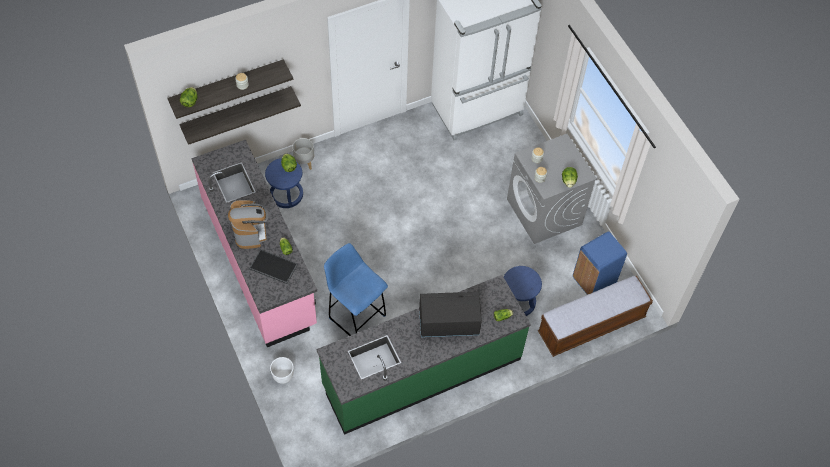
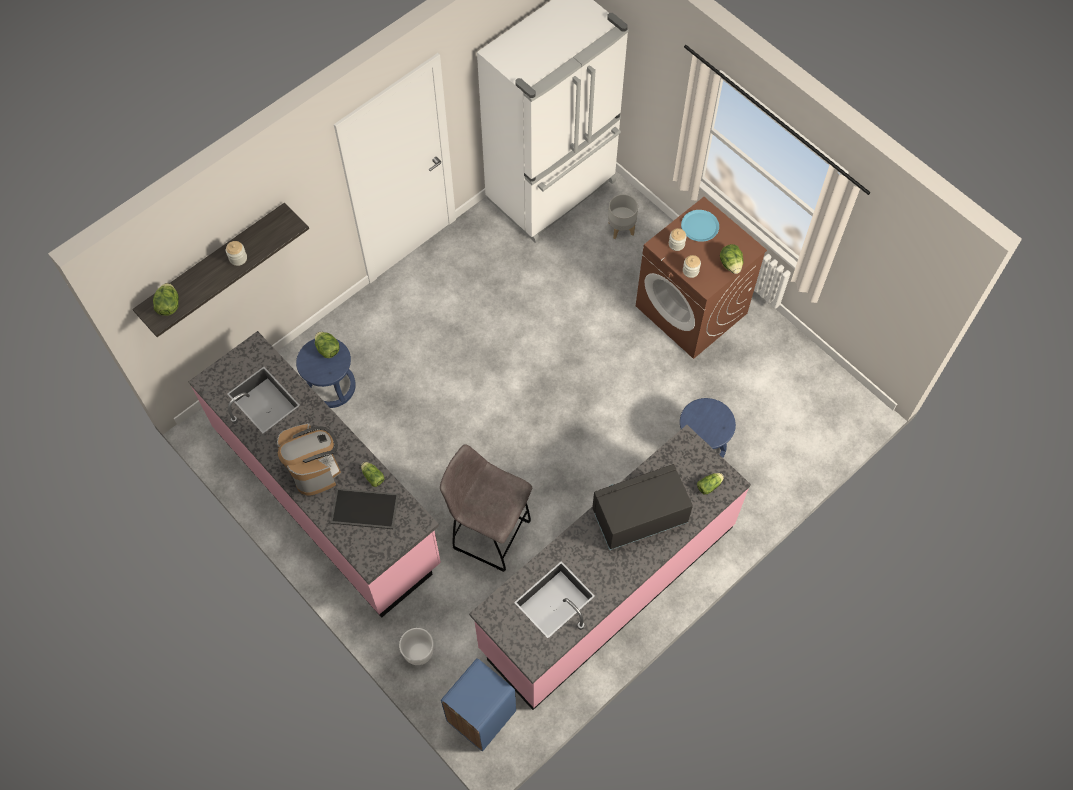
camera: 15 degrees left, 5 degrees up
(237, 111) = (234, 294): shelf -> none
(304, 163) = (340, 333): grey planter -> grey planter (621, 228)
(356, 316) = (489, 533): blue stool -> grey stool
(421, 372) = (607, 586): green counter -> pink counter
(544, 212) = (692, 310): grey washing machine -> brown washing machine
(557, 151) = (699, 226): none -> blue plate
(591, 325) = (808, 451): bench -> none
(594, 280) = (790, 386): blue trash can -> blue trash can (482, 717)

